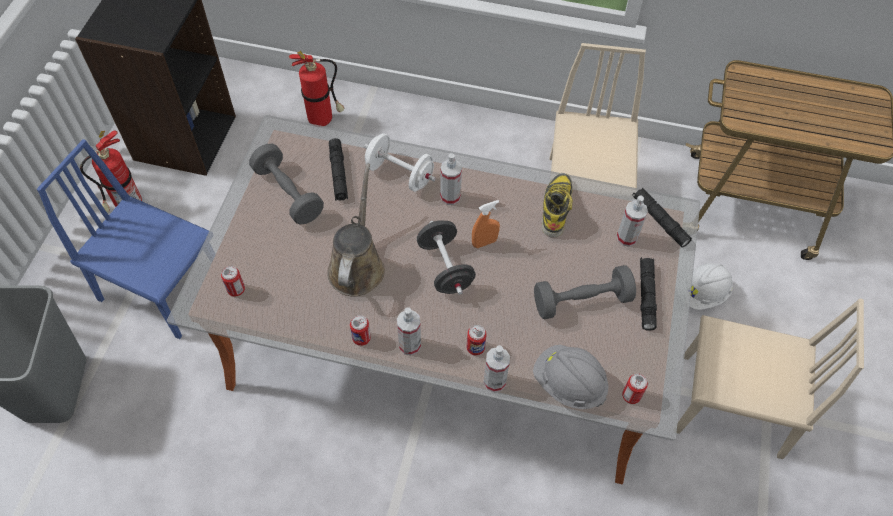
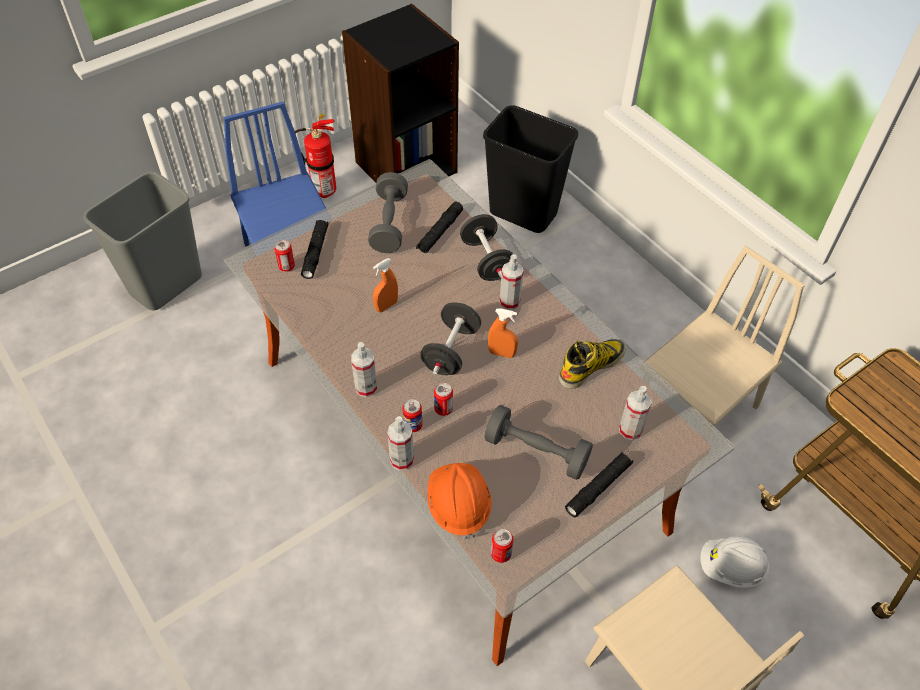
camera: 40 degrees right, 5 degrees down
(323, 120) = (522, 213): fire extinguisher -> black trash can
(357, 265) = (386, 306): brown watering can -> orange spray bottle
(361, 338) = (337, 358): can -> can (443, 409)
(400, 174) = (486, 260): white dumbbell -> black dumbbell
(568, 384) = (458, 505): grey hard hat -> orange hard hat
(660, 220) = (676, 437): black flashlight -> black flashlight (315, 252)

